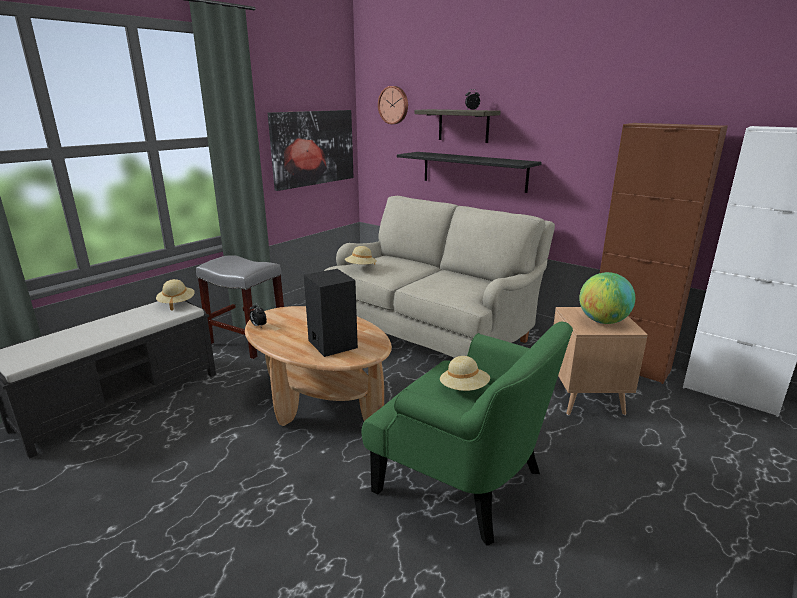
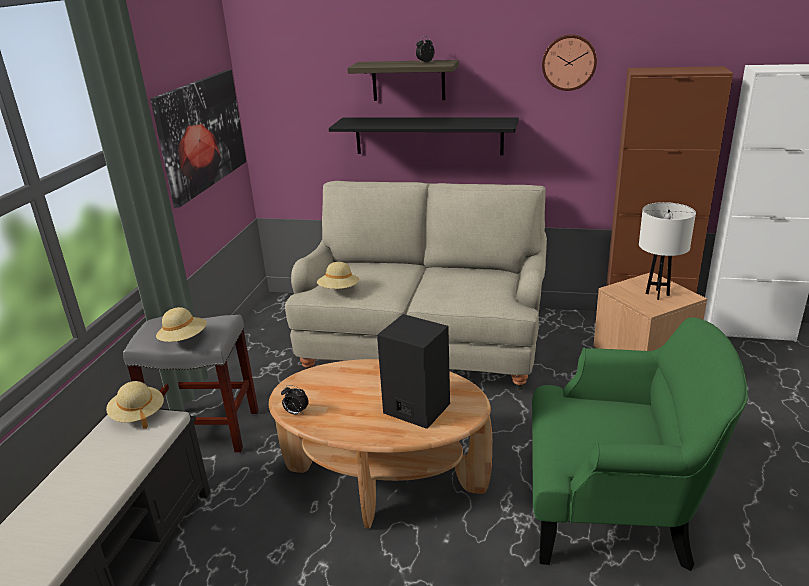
camera: 25 degrees left, 5 degrees up
(394, 105) = (297, 58): wall clock -> wall clock (569, 62)
(464, 389) = (602, 416): beige hat -> beige hat (184, 340)
(603, 321) = (657, 294): globe -> white table lamp

